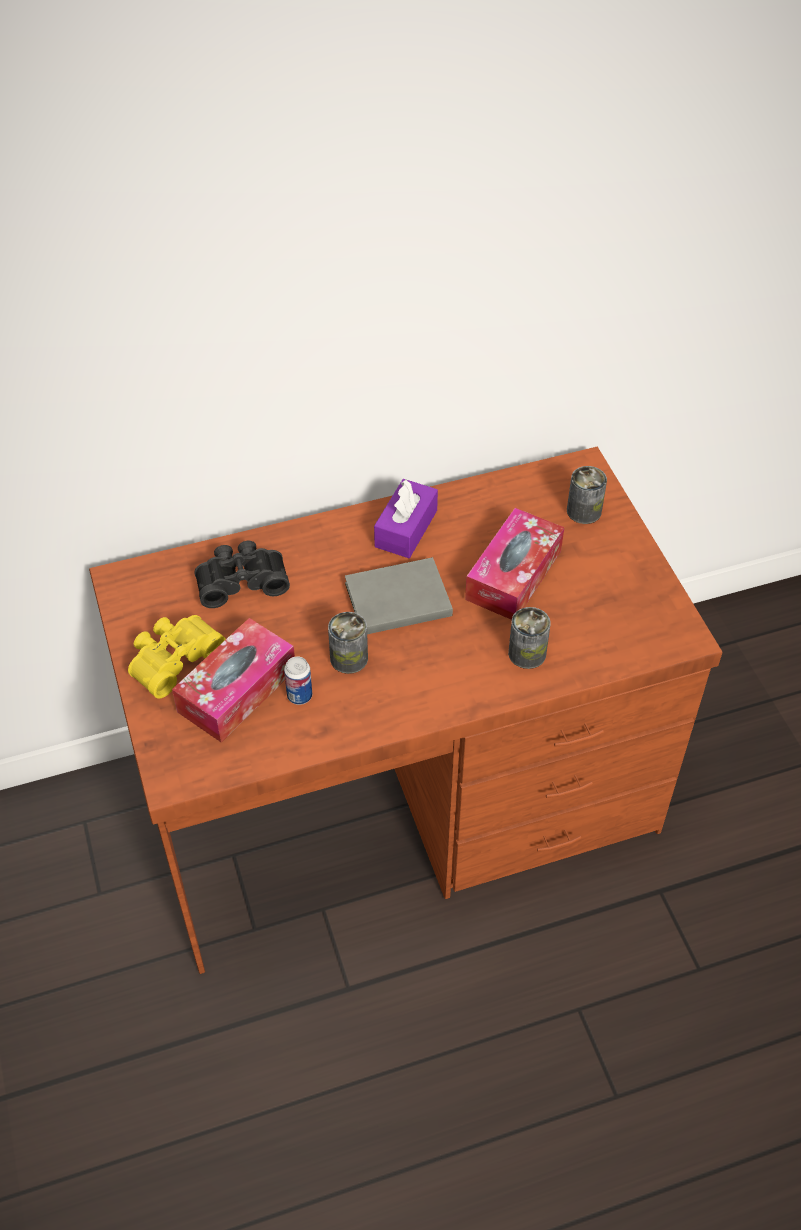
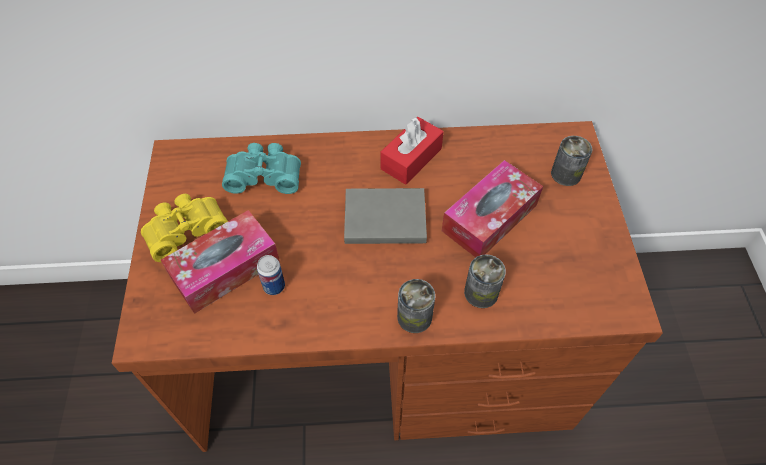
camera: 15 degrees right, 5 degrees up
(241, 580) = (264, 175): black binoculars -> turquoise binoculars
(349, 658) = (326, 261): can -> can (414, 317)
(406, 528) = (411, 159): purple tissue box -> red tissue box

